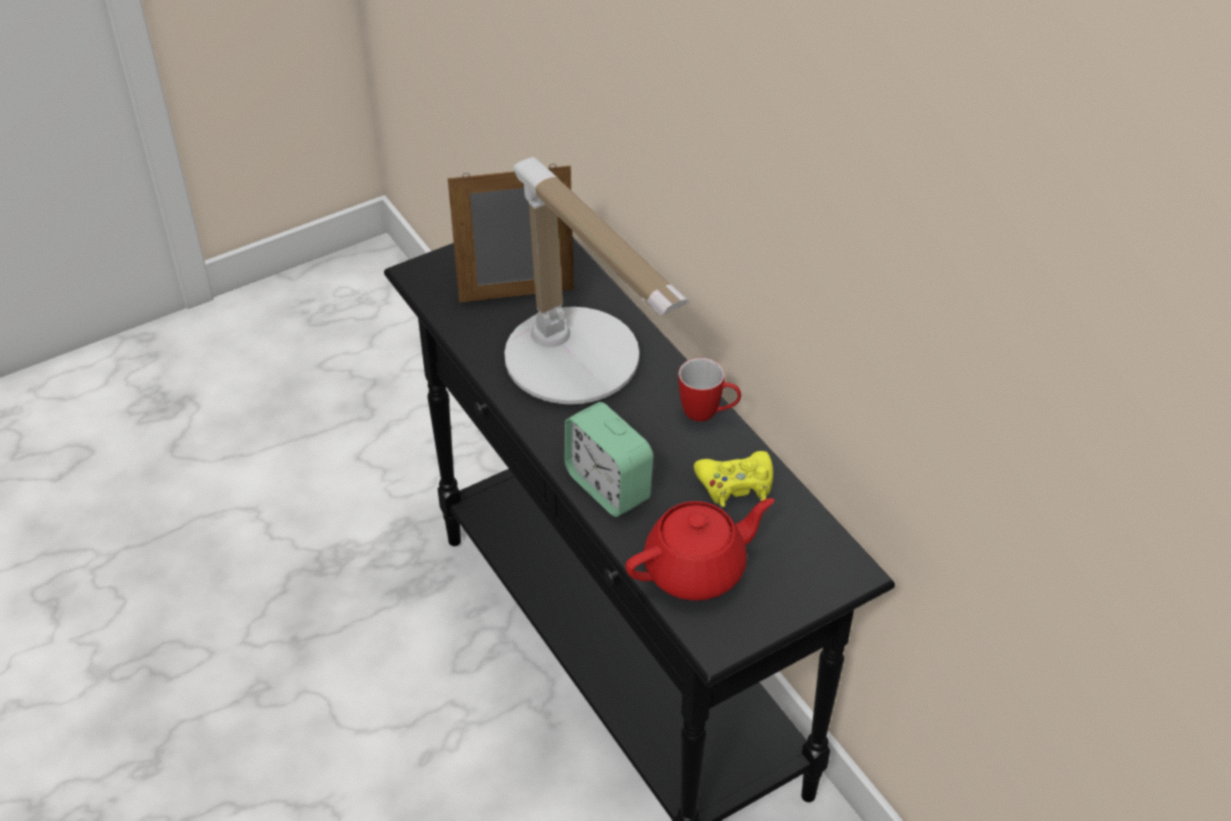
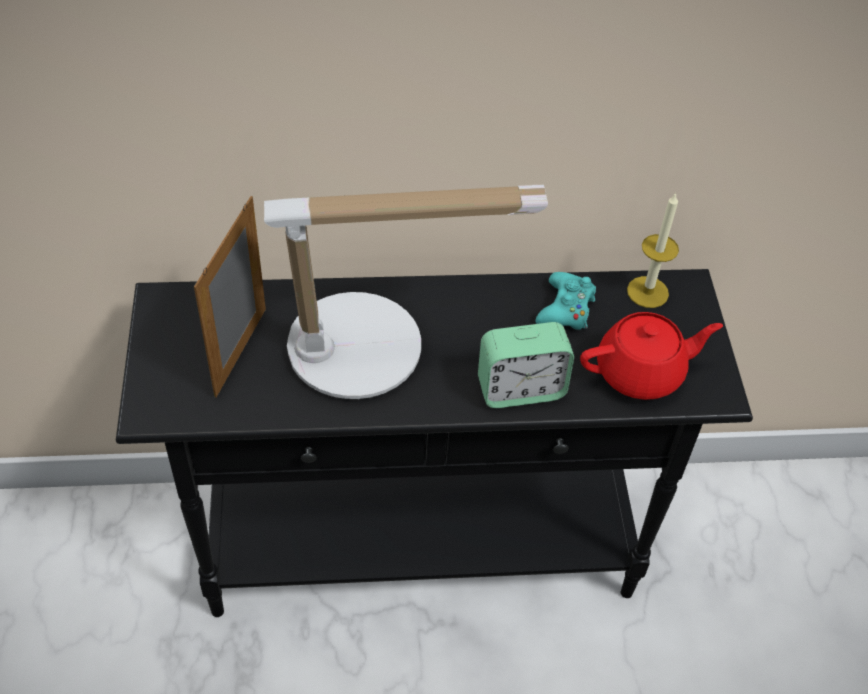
camera: 65 degrees left, 5 degrees up
(697, 569) = (641, 372): red teapot -> red teapot turned 75 degrees clockwise
(708, 414) = (479, 290): mug -> none
(736, 484) = (566, 309): yellow game controller -> turquoise game controller
(812, 540) = (647, 292): none -> candle

